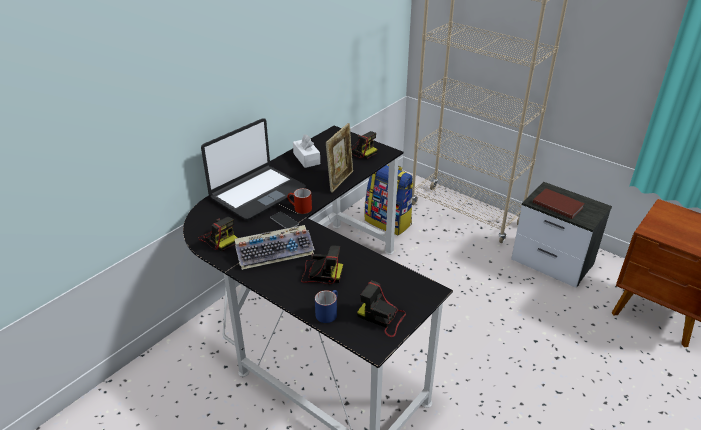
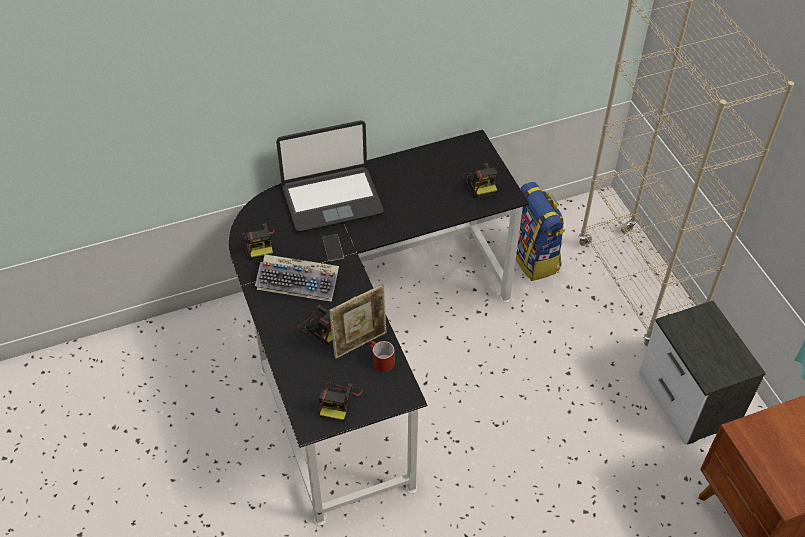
camera: 30 degrees right, 15 degrees up
(299, 208) = (358, 238): red mug -> red mug (380, 361)
(306, 158) = (414, 170): white tissue box -> none
(328, 312) = (297, 372): blue mug -> none
(340, 181) = (426, 218): picture frame -> picture frame (360, 343)
(382, 318) = (339, 401): camera -> camera turned 135 degrees counterclockwise
(557, 204) = (697, 341): brown book -> none

